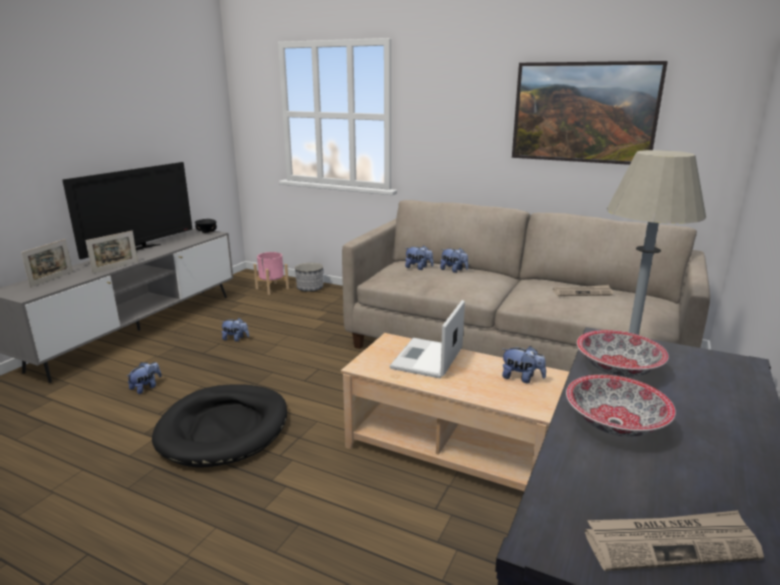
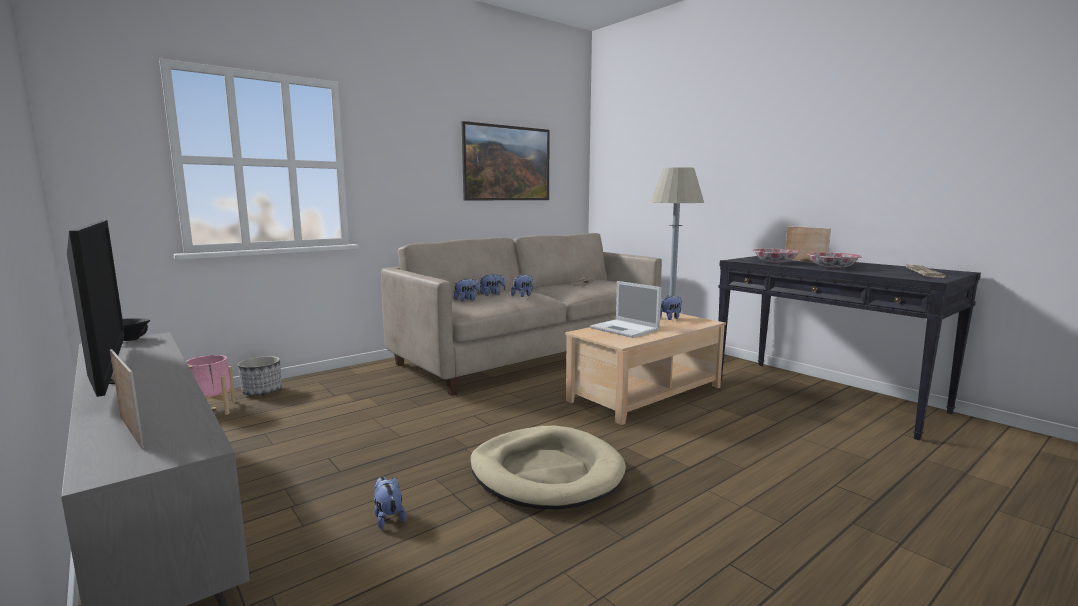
camera: 65 degrees left, 10 degrees down
(115, 267) = (182, 389): picture frame -> picture frame (805, 261)
(224, 428) = (546, 472): black dog bed -> beige dog bed
(236, 339) = (332, 447): plush toy -> plush toy (523, 295)

